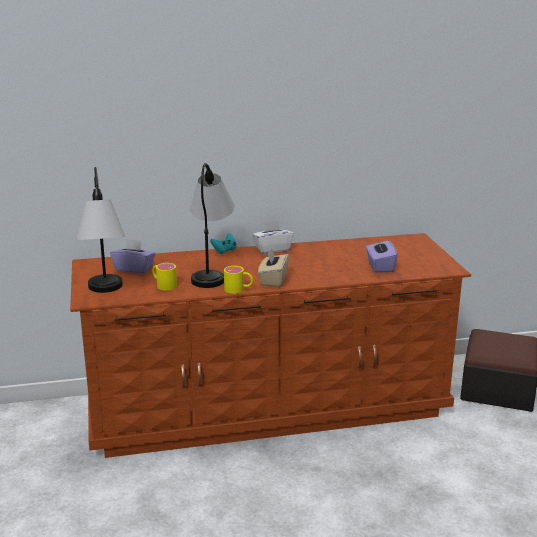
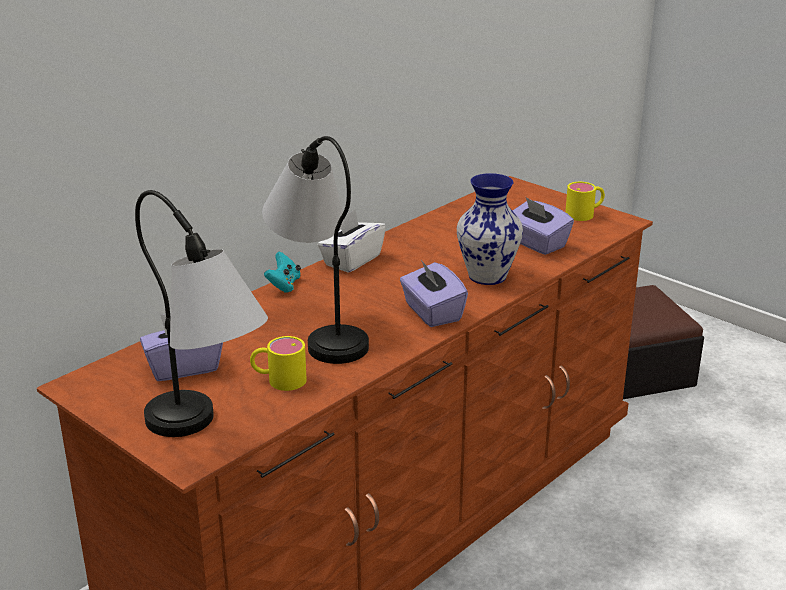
camera: 35 degrees left, 5 degrees up
(238, 289) = (408, 346): yellow mug -> yellow mug (585, 214)
(273, 280) = (432, 313): beige tissue box -> purple tissue box
(327, 273) = (486, 276): none -> vase

